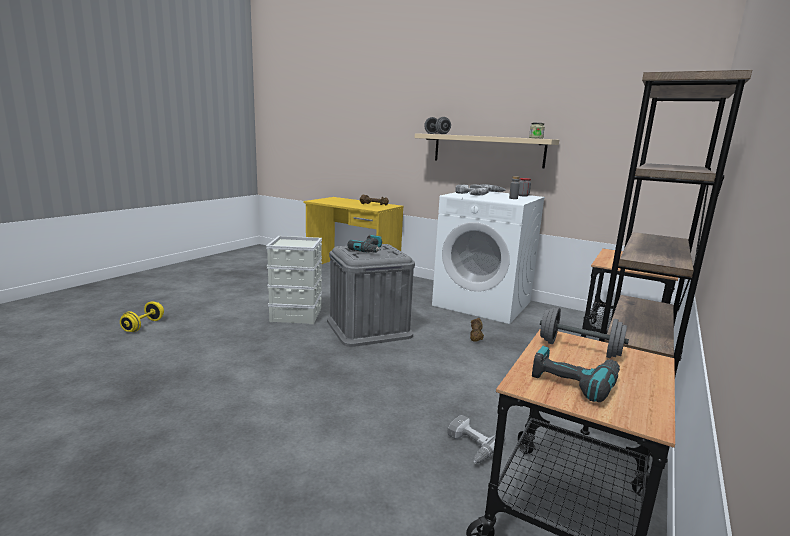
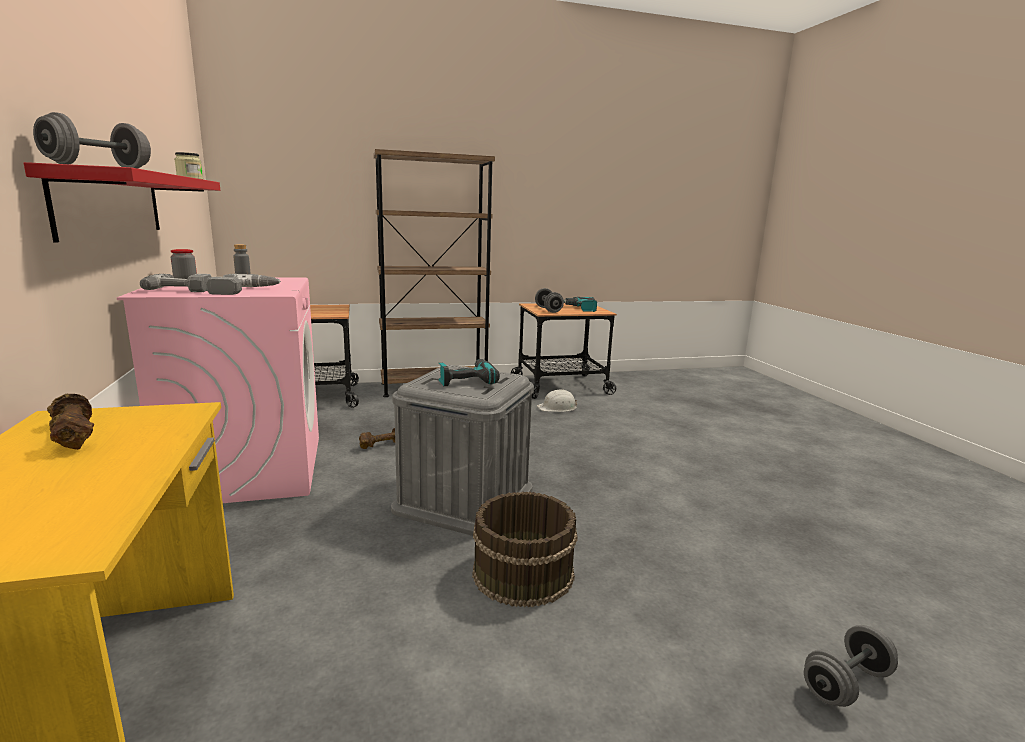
camera: 135 degrees left, 0 degrees up
(143, 326) = (846, 683): yellow dumbbell -> grey dumbbell
(297, 314) = (522, 572): grey storage box -> brown bucket
(470, 446) = (557, 407): power drill -> white hard hat
(483, 303) = (248, 469): white washing machine -> pink washing machine
(488, 150) = (111, 204): beige shelf -> red shelf

